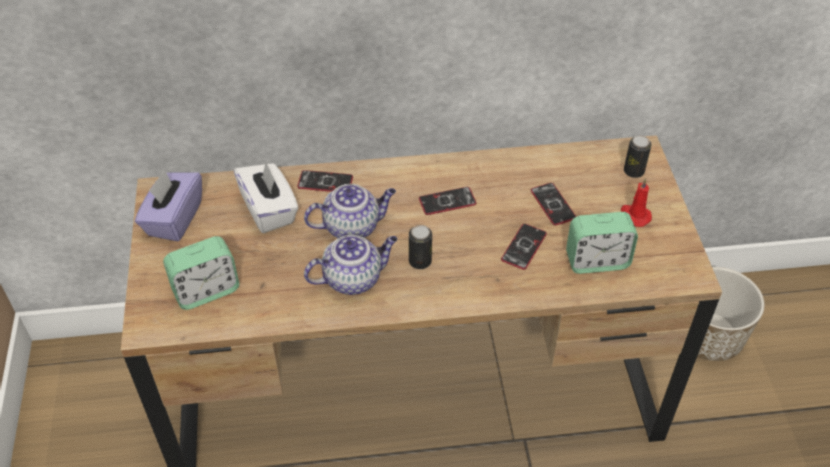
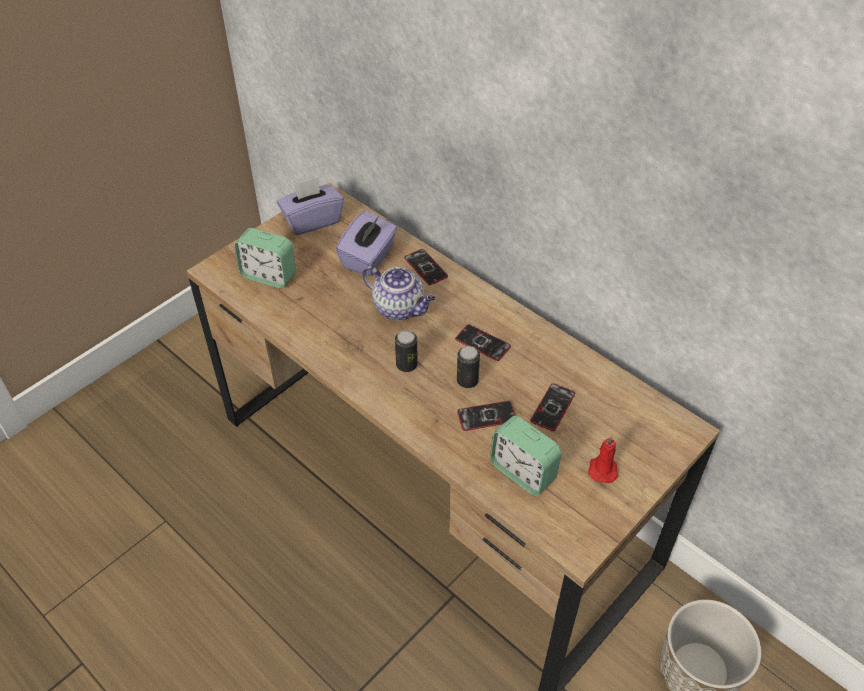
camera: 50 degrees right, 0 degrees up
(269, 210) = (368, 258): white tissue box -> purple tissue box
(353, 278) = (353, 339): teapot -> none
(633, 171) = (654, 439): can -> can (467, 381)

